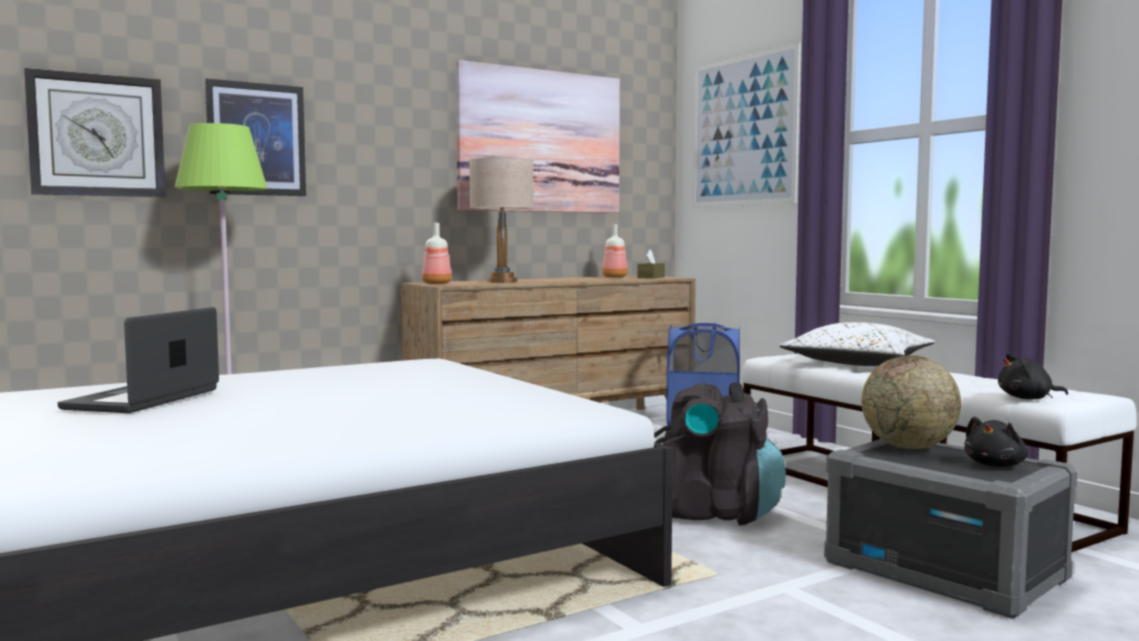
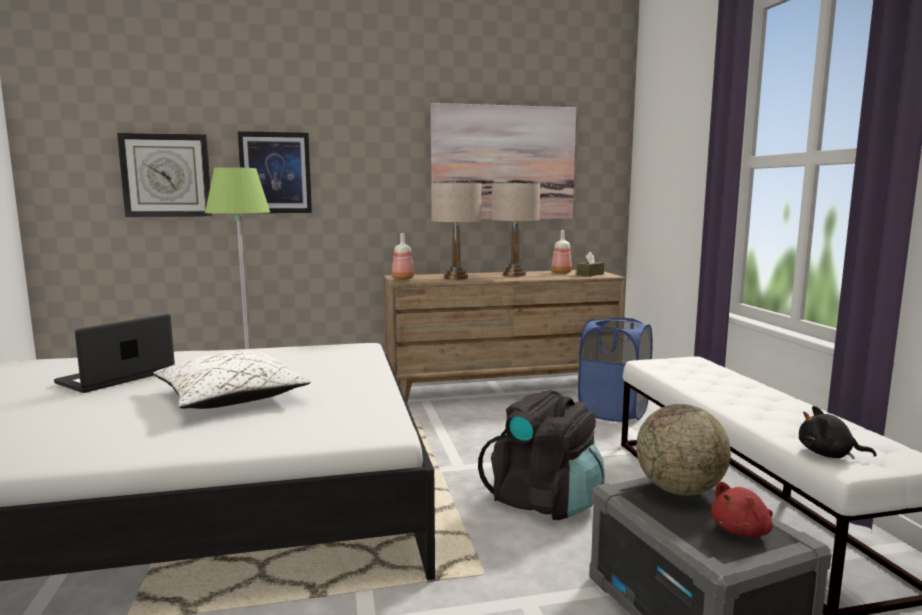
camera: 20 degrees right, 5 degrees up
(564, 279) = (514, 274): none -> beige table lamp
(743, 131) = (675, 151): picture -> none
(857, 364) = (718, 378): white pillow -> white pillow (231, 398)
(995, 465) = (742, 531): black plush toy -> red plush toy

